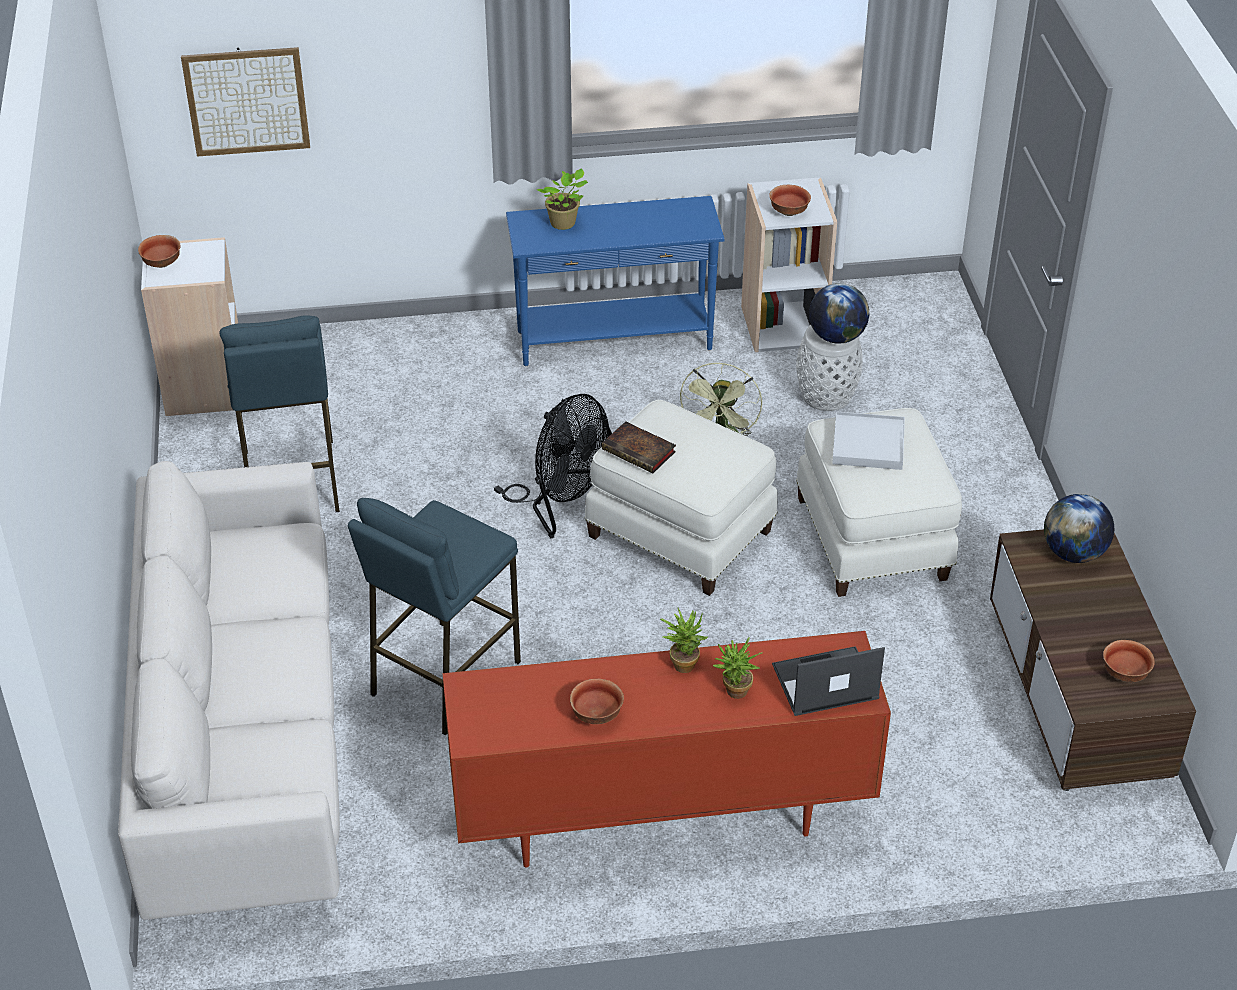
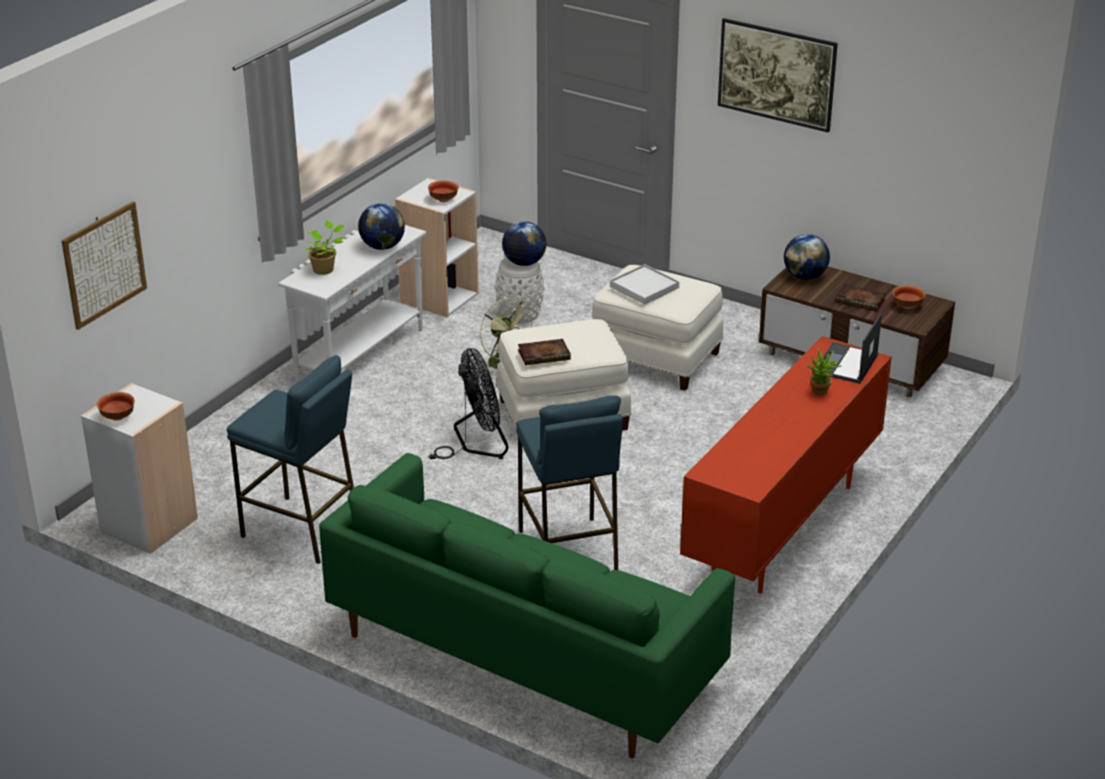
camera: 50 degrees left, 10 degrees down
(245, 743) = (523, 655): white sofa -> green sofa
(596, 714) = (783, 441): bowl -> none
(615, 339) = (360, 354): blue console table -> white console table
(654, 230) = (382, 247): none -> globe
(683, 662) = (776, 397): potted plant -> none
(1082, 628) = (861, 301): none -> book
(1142, 291) = (775, 96): none -> picture

